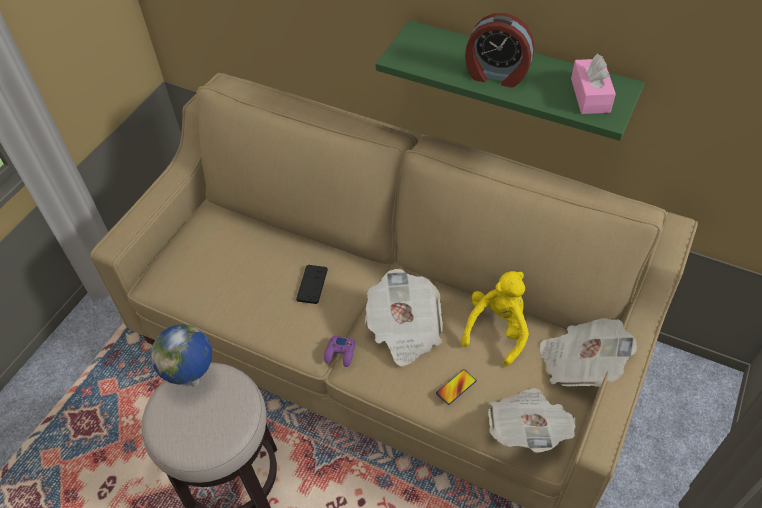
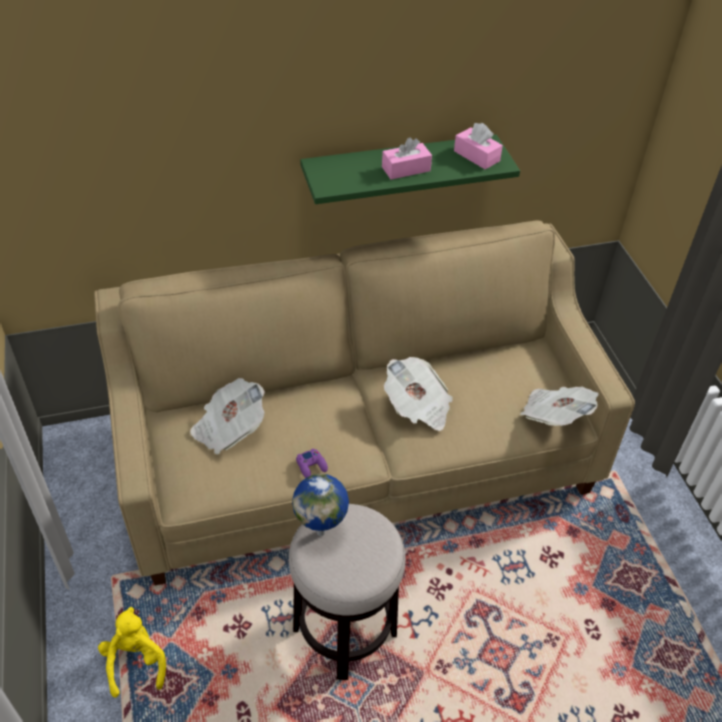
camera: 45 degrees left, 5 degrees down
(312, 285) = (318, 418): black game controller -> none
(340, 353) = (388, 451): purple game controller -> purple game controller (311, 466)
(456, 387) = (489, 420): phone -> none
(496, 75) = (406, 169): alarm clock -> pink tissue box
(497, 329) = (475, 369): yellow plush toy -> yellow plush toy (135, 662)
(580, 363) = (543, 358): newspaper -> newspaper (229, 428)

